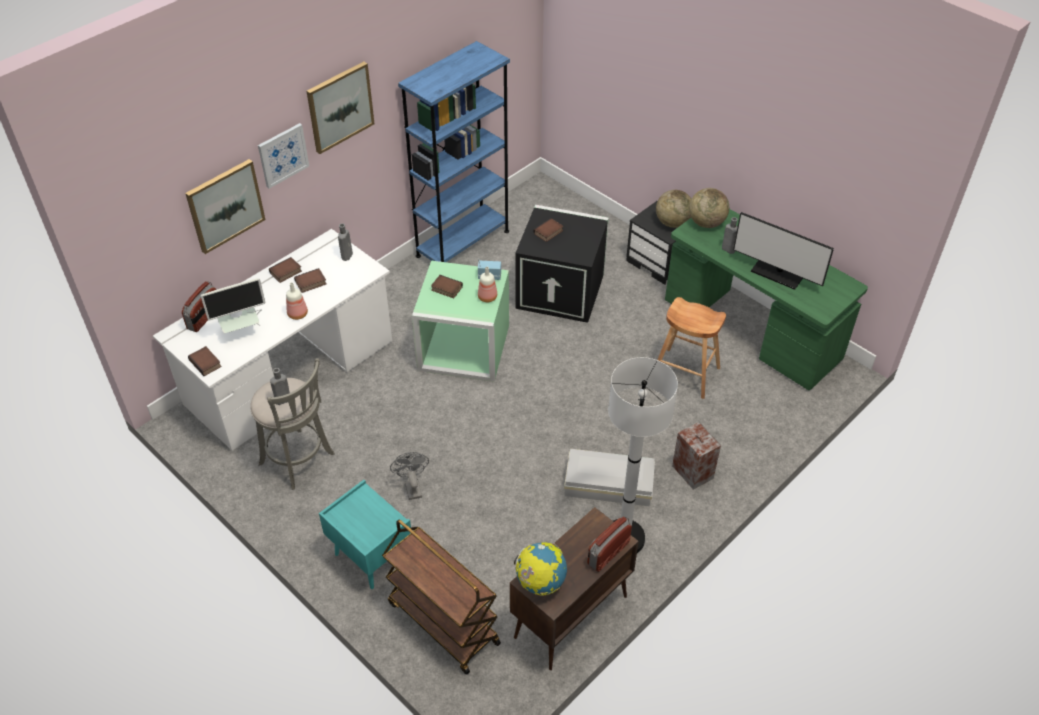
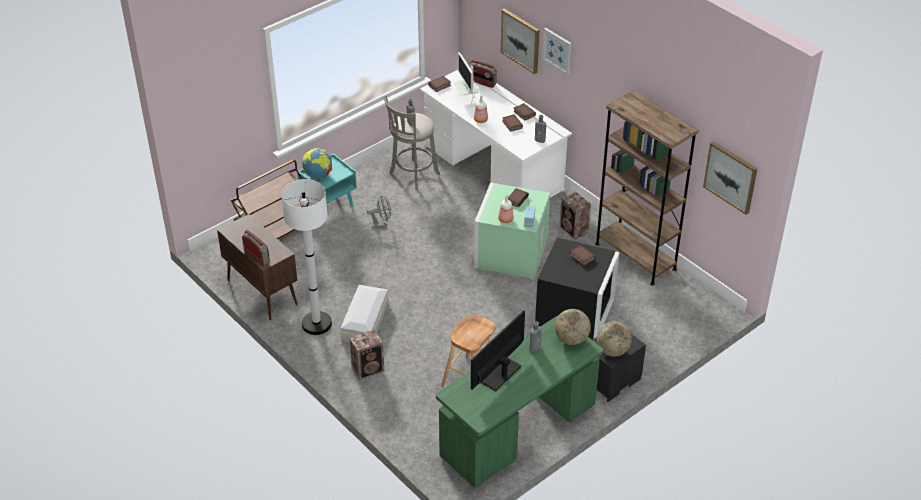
camera: 95 degrees right, 5 degrees down
(340, 106) = (597, 62): picture -> picture (731, 177)
(418, 293) = (574, 230): none -> speaker
(463, 243) = (635, 256): blue bookcase -> brown bookcase
(540, 582) = (244, 226): globe -> globe (318, 175)

